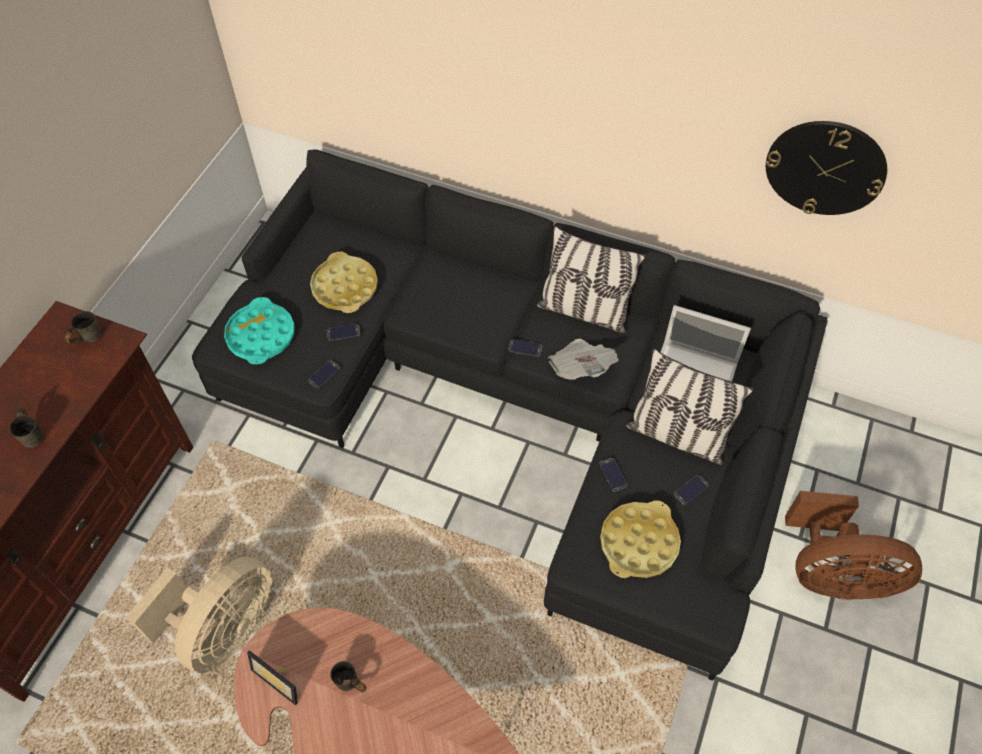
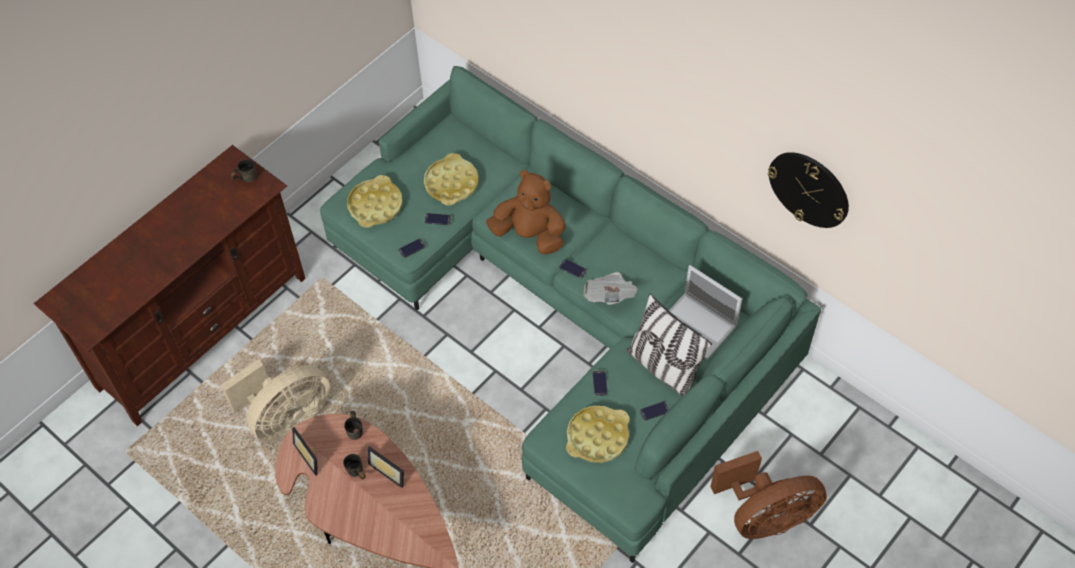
camera: 20 degrees right, 0 degrees up
(35, 434) = (193, 237): grey mug -> grey mug (357, 430)
(261, 336) = (375, 205): turquoise tray -> yellow tray
(392, 665) = (390, 470): none -> picture frame
(460, 323) = (530, 235): none -> brown plush toy
(522, 404) = (571, 314): black sofa -> green sofa
(584, 311) = (632, 251): pillow -> none
(833, 575) = (765, 517): brown fan -> brown fan turned 45 degrees counterclockwise

